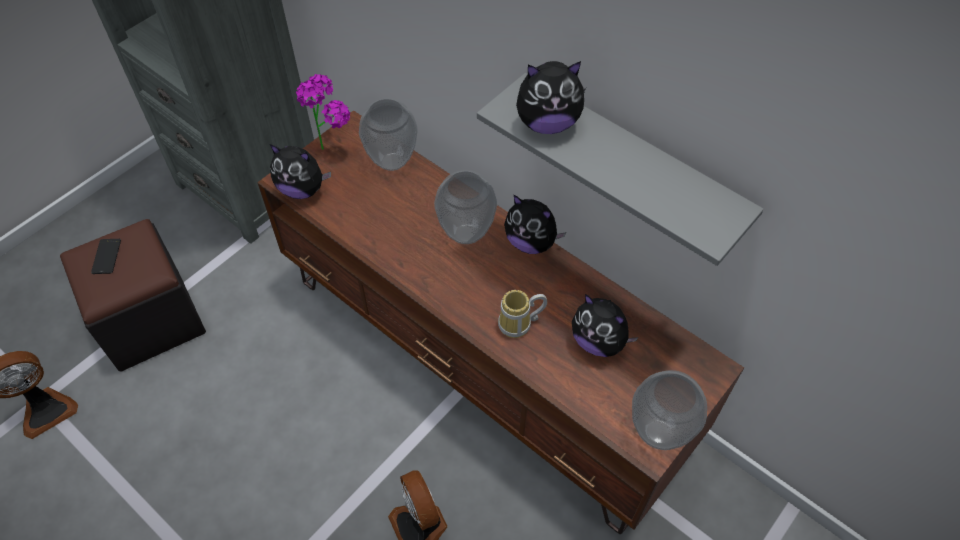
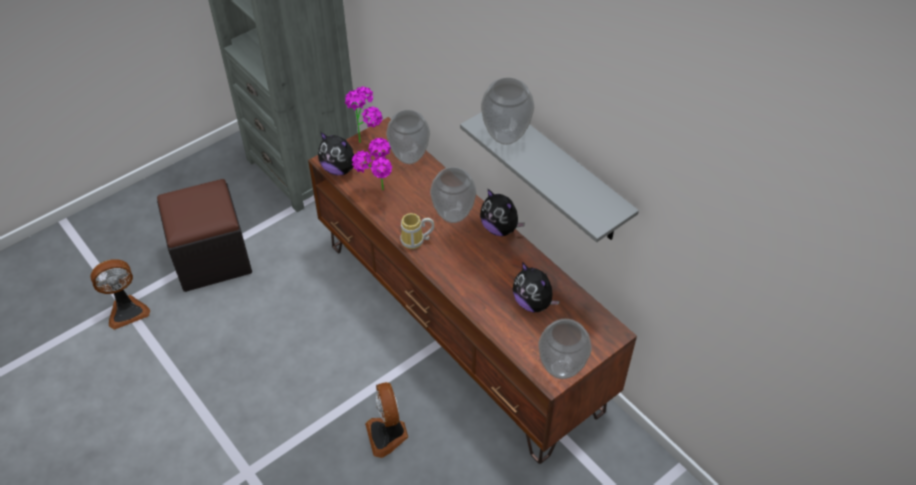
camera: 10 degrees right, 5 degrees down
(106, 256) = (190, 201): phone -> none
(360, 219) = (378, 195): none -> potted plant
(519, 325) = (478, 284): mug -> mug (415, 242)
(547, 123) = (506, 137): plush toy -> vase

